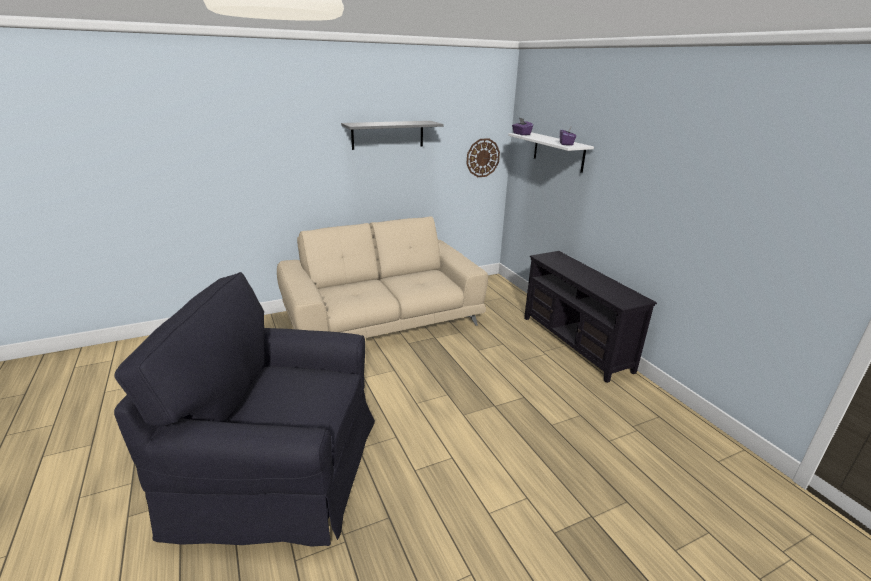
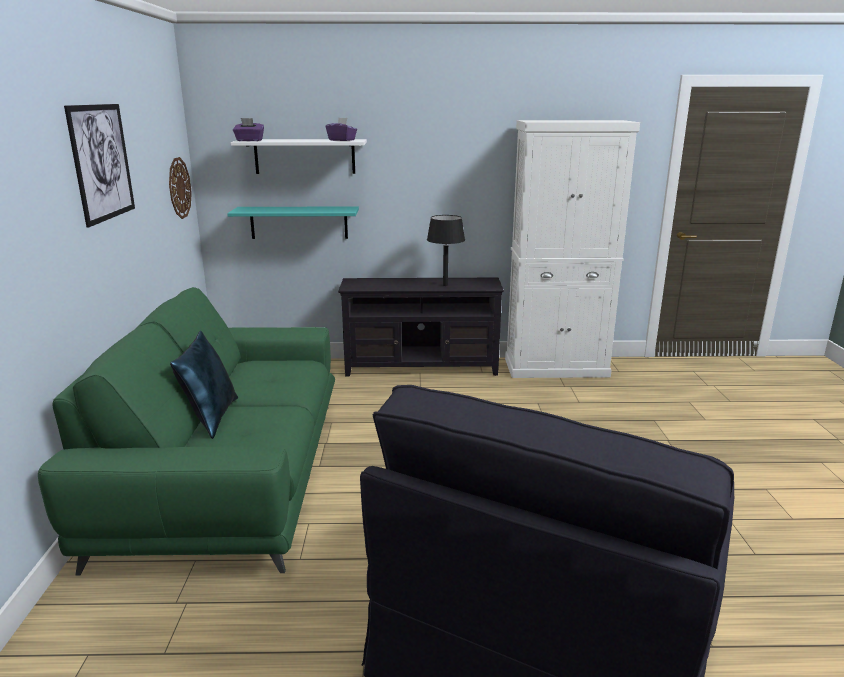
camera: 65 degrees left, 5 degrees down
(363, 281) = (211, 417): none -> blue pillow
(383, 319) = (229, 473): beige sofa -> green sofa
(388, 135) = (102, 162): grey shelf -> picture
(547, 200) = (299, 222): none -> turquoise shelf
(596, 285) = (445, 285): none -> black table lamp
(668, 414) = (556, 367): none -> white cabinet

